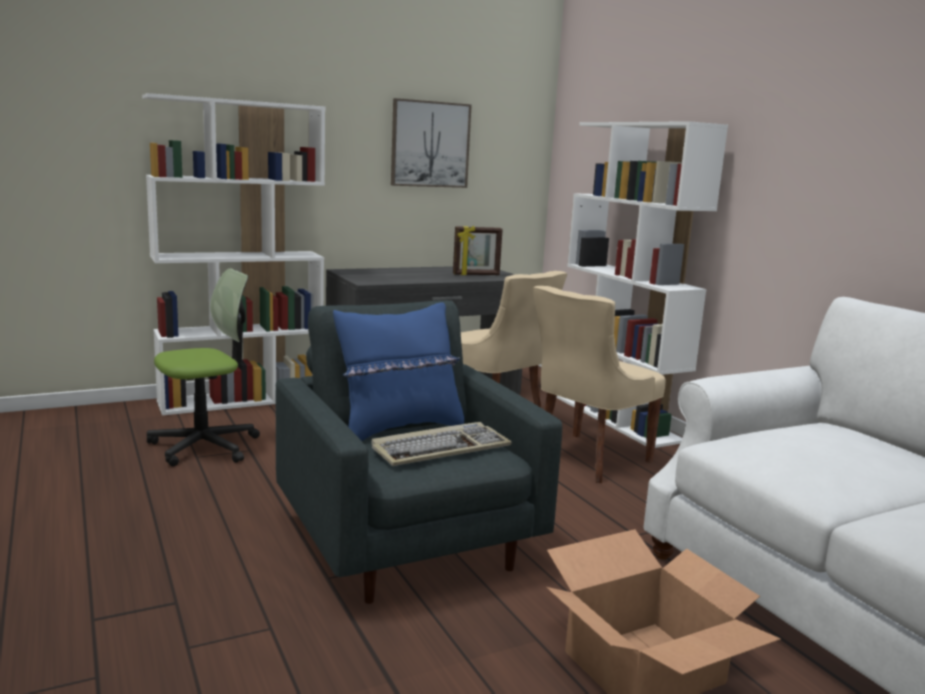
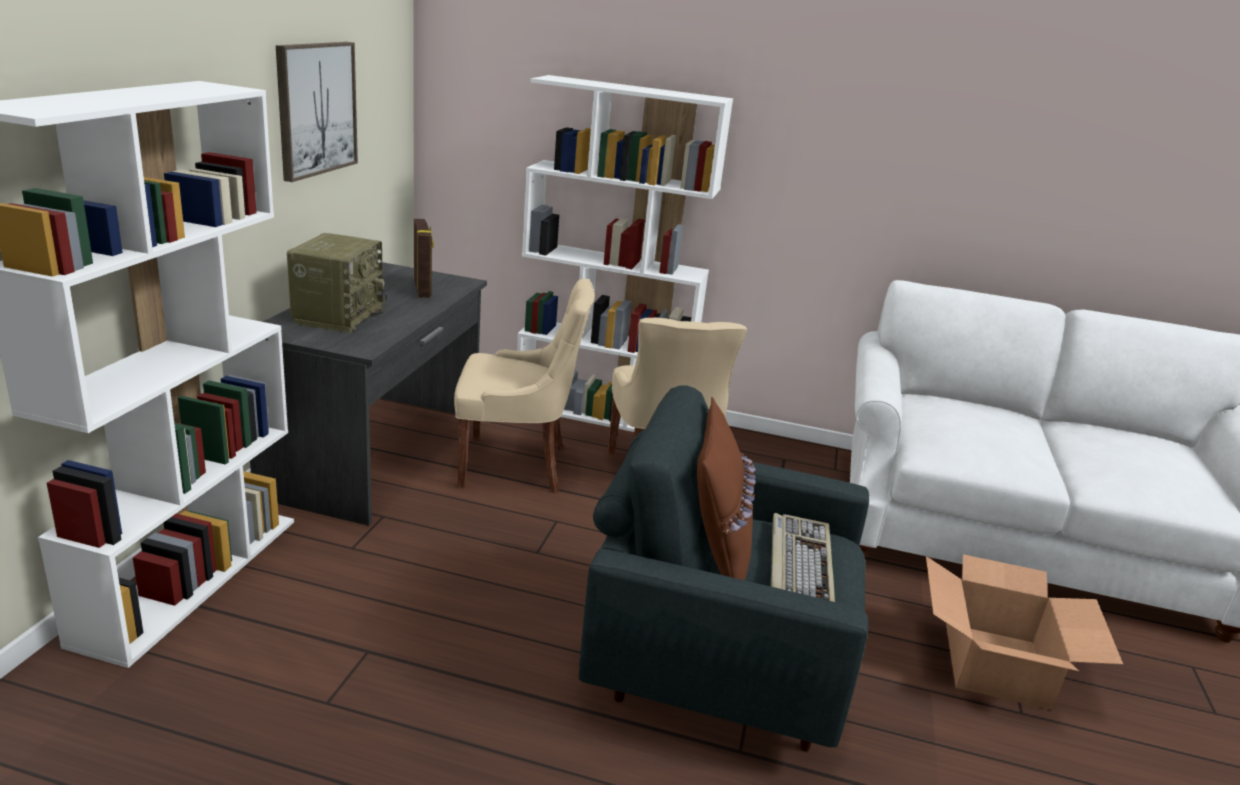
camera: 50 degrees left, 10 degrees up
(205, 446) = (302, 680): office chair -> none
(393, 273) = (338, 315): none -> radio
(399, 428) = (715, 556): blue pillow -> brown pillow
(476, 275) = (423, 288): picture frame -> picture frame turned 45 degrees counterclockwise

